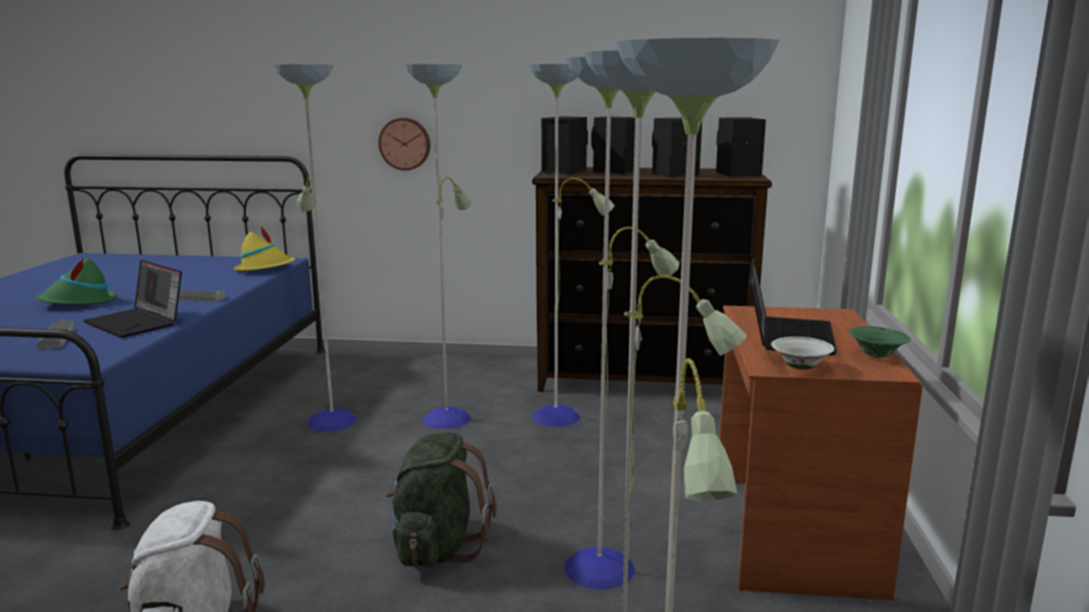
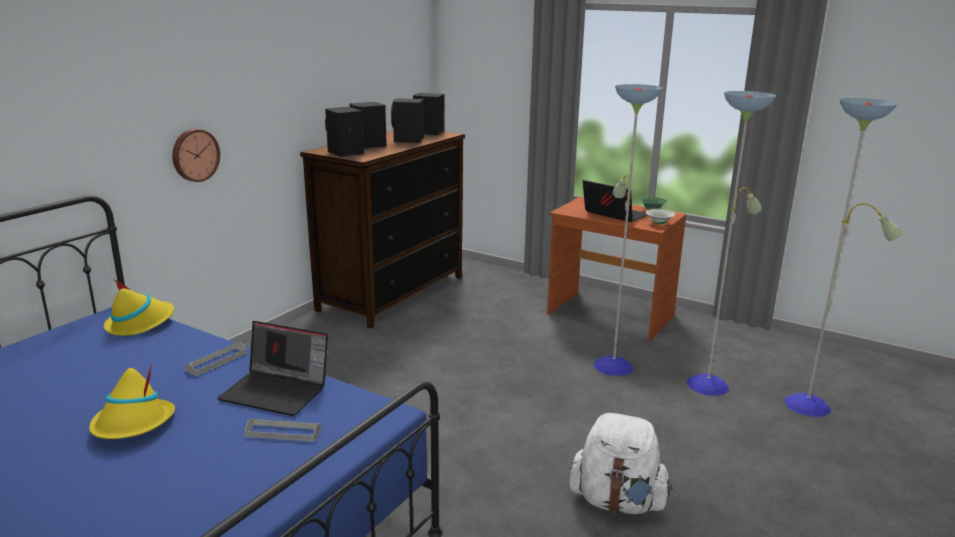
camera: 65 degrees left, 5 degrees up
(78, 303) = (133, 424): green hat -> yellow hat
(137, 323) = (277, 391): laptop -> laptop turned 45 degrees clockwise
(437, 548) = (563, 405): green backpack -> none
(447, 417) = (377, 367): floor lamp -> none

